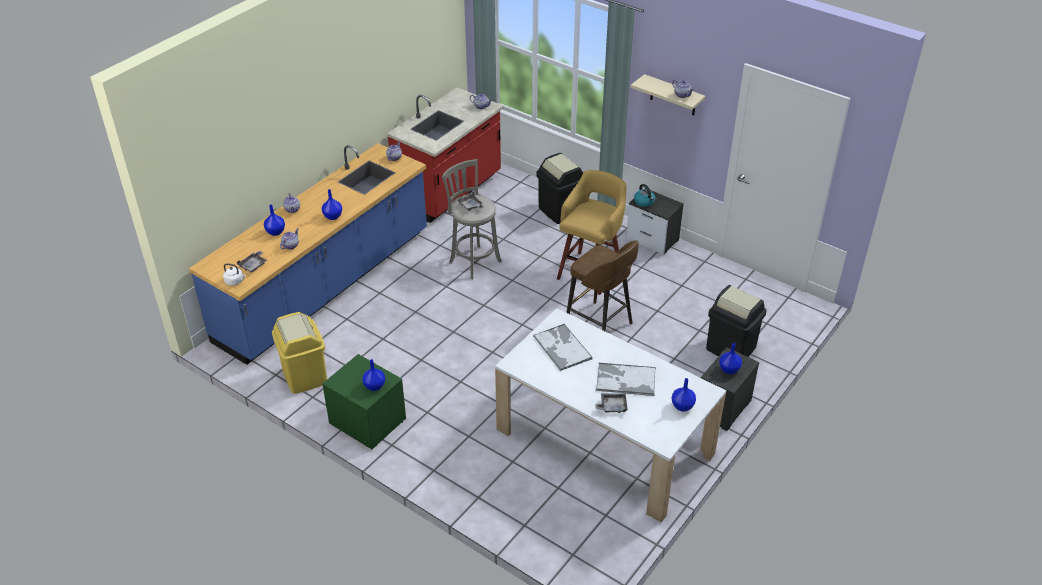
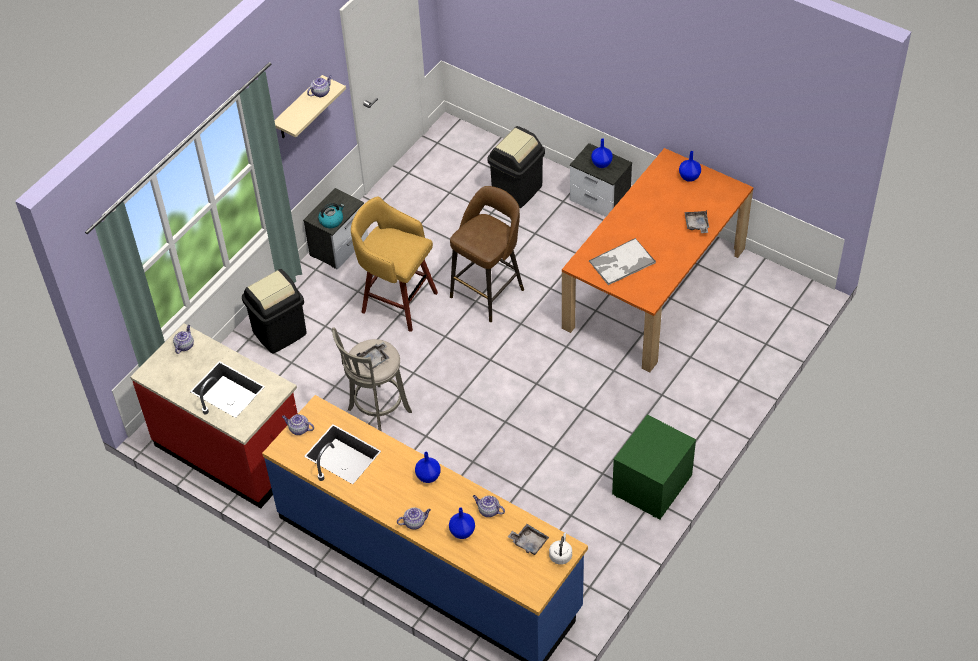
camera: 90 degrees left, 10 degrees up
(304, 376) = (589, 557): yellow trash can -> none
(374, 386) = (662, 436): blue vase -> none
(604, 441) = (654, 287): white dining table -> orange dining table
(625, 380) = (660, 215): tray -> none

